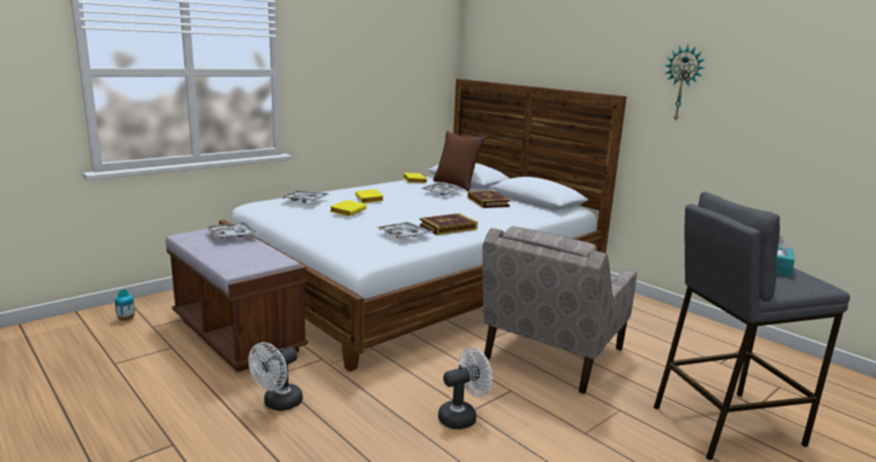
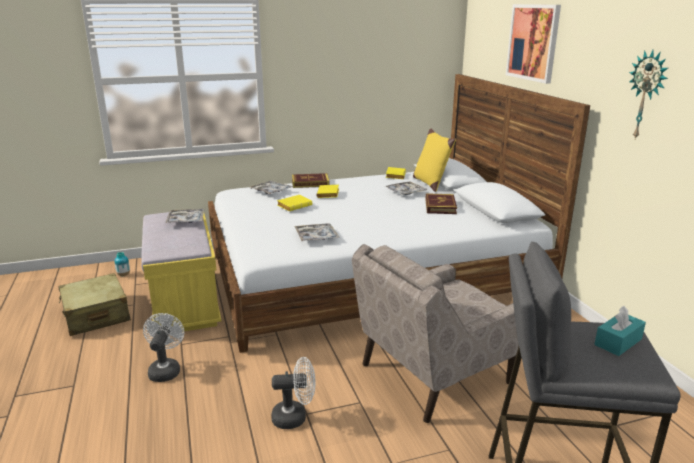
camera: 25 degrees right, 5 degrees up
(129, 366) = (96, 315): none -> beige suitcase
(237, 335) = (185, 302): brown bench -> yellow bench
(278, 404) = (165, 369): white fan -> white fan turned 120 degrees clockwise
(448, 227) = (366, 232): book -> book (310, 183)
(455, 185) = (430, 183): brown pillow -> yellow pillow
(551, 44) = (533, 42): none -> picture

